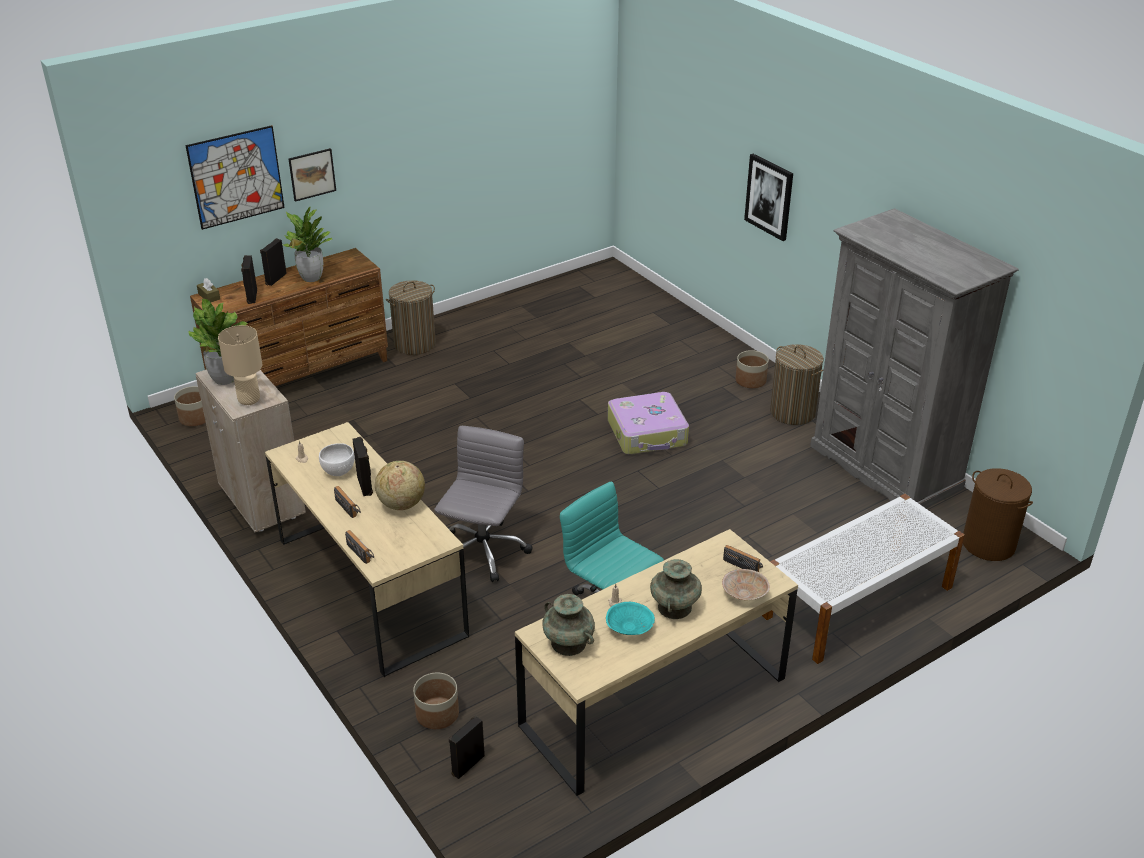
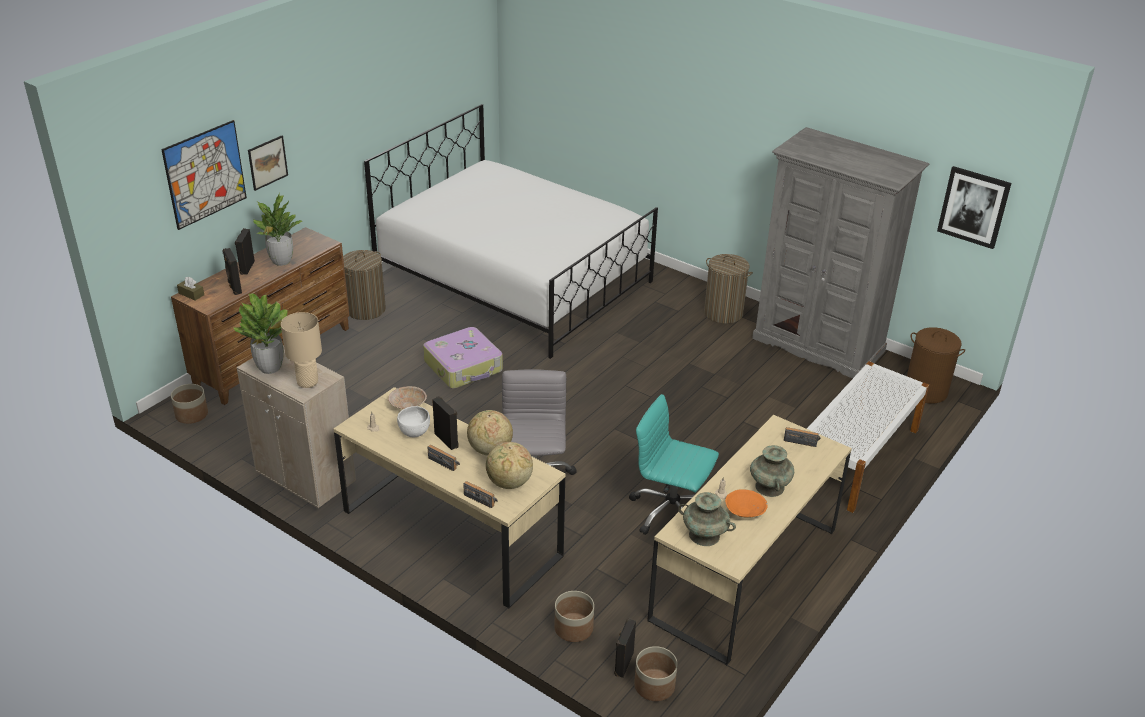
camera: 20 degrees left, 0 degrees up
(399, 542) = (509, 483): none -> globe
(581, 339) = (513, 280): none -> white bed
(630, 628) = (745, 511): turquoise bowl -> orange bowl
(648, 433) = (616, 352): suitcase -> suitcase (464, 367)
(744, 593) = (815, 464): beige bowl -> beige bowl (407, 405)
(751, 381) = (676, 292): planter -> planter (654, 685)
(769, 196) = (674, 131): picture -> picture (973, 207)

